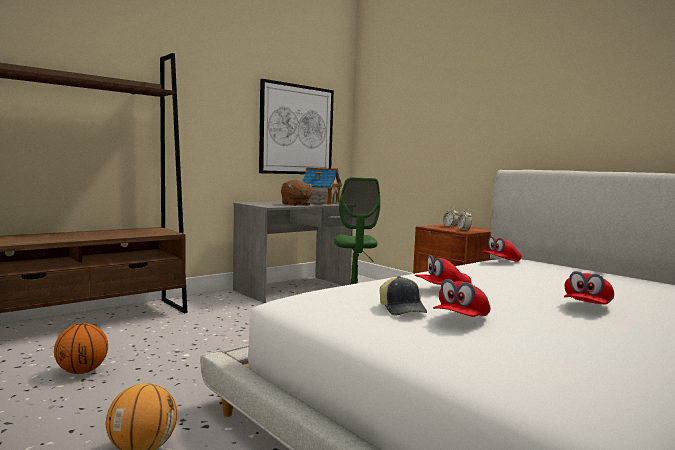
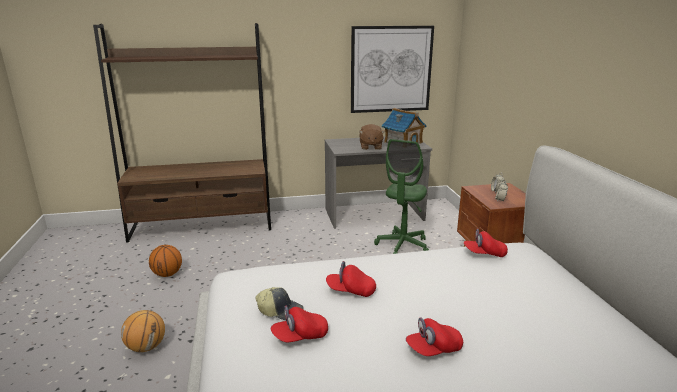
camera: 30 degrees right, 15 degrees up
(402, 309) = (280, 310): cap -> cap turned 90 degrees counterclockwise

